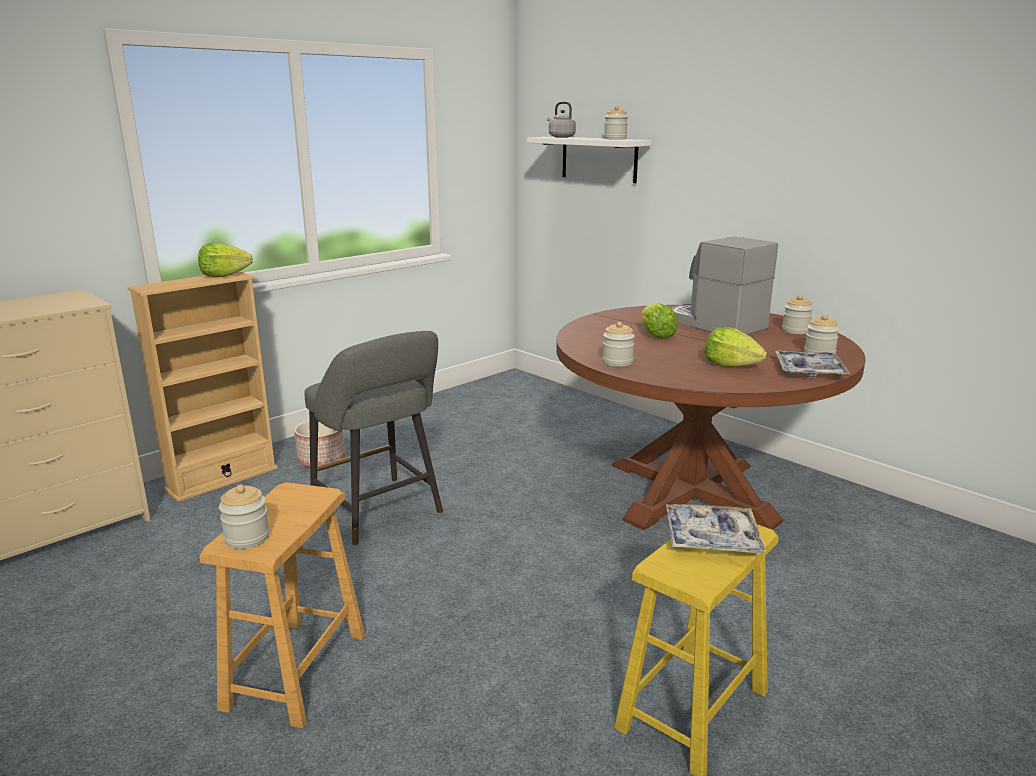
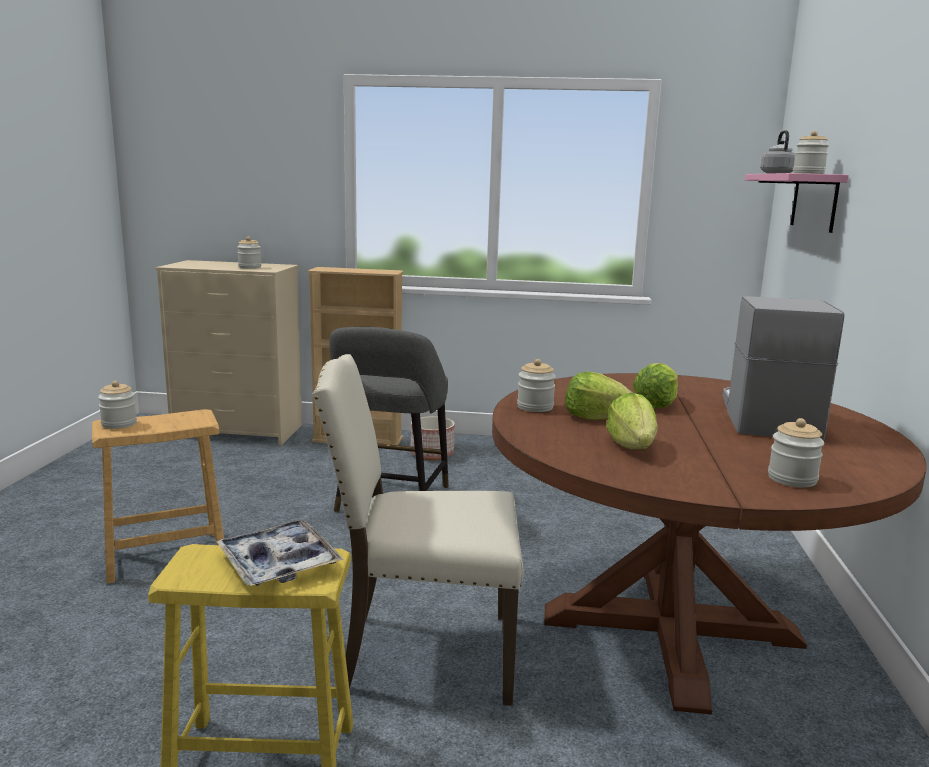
camera: 50 degrees right, 5 degrees down
(224, 275) = (382, 270): lettuce -> lettuce (596, 418)
(599, 159) = (814, 202): white shelf -> pink shelf
(629, 590) = (423, 653): none -> beige chair
(795, 331) = (857, 454): jar -> jar (249, 267)
(809, 371) = (705, 483): tray -> none

